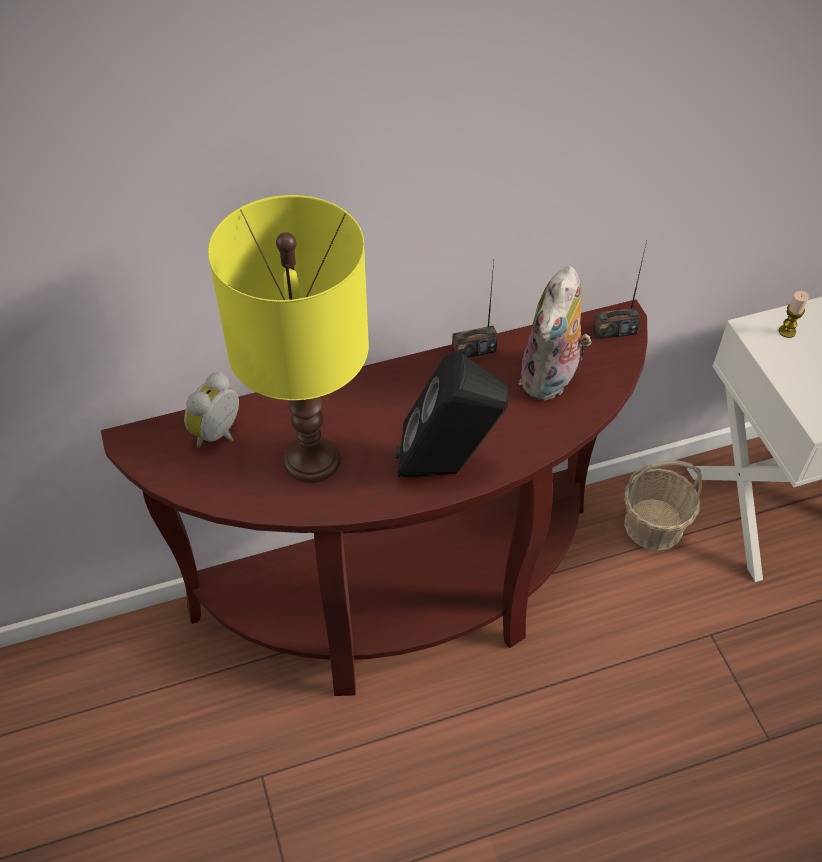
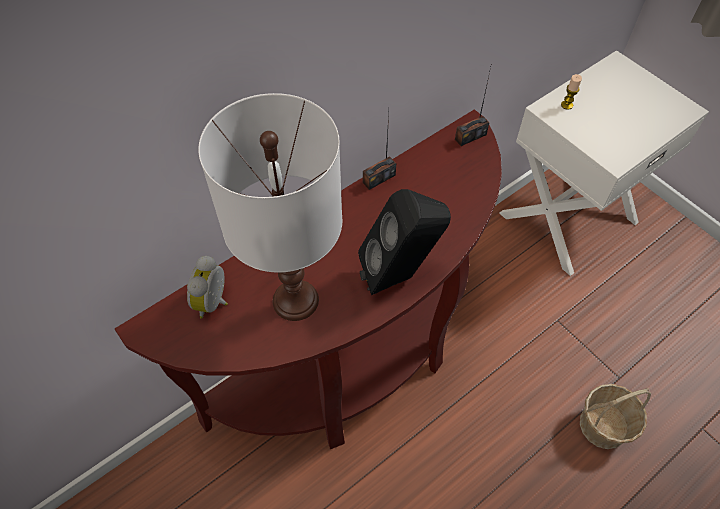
camera: 20 degrees left, 5 degrees up
(313, 459) = (296, 300): yellow table lamp -> white table lamp
(551, 380) = (443, 185): plush toy -> none
(654, 525) = (494, 258): basket -> basket (604, 425)

